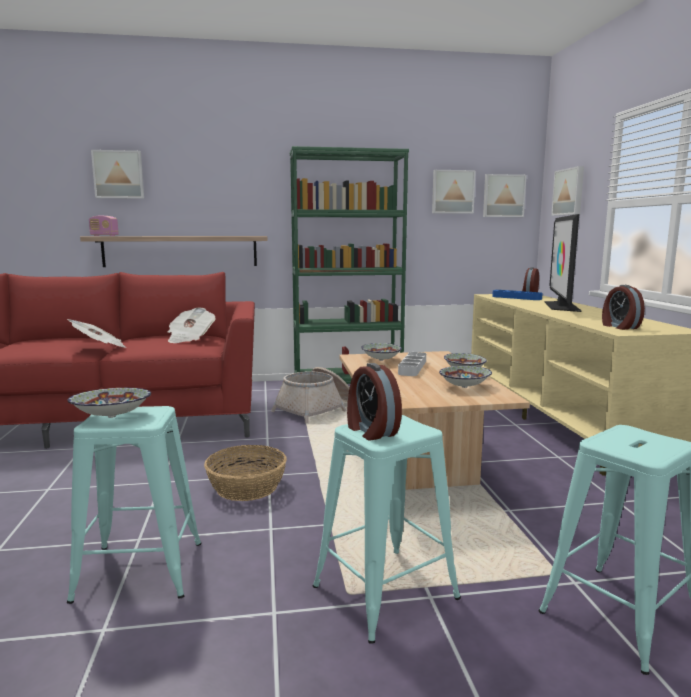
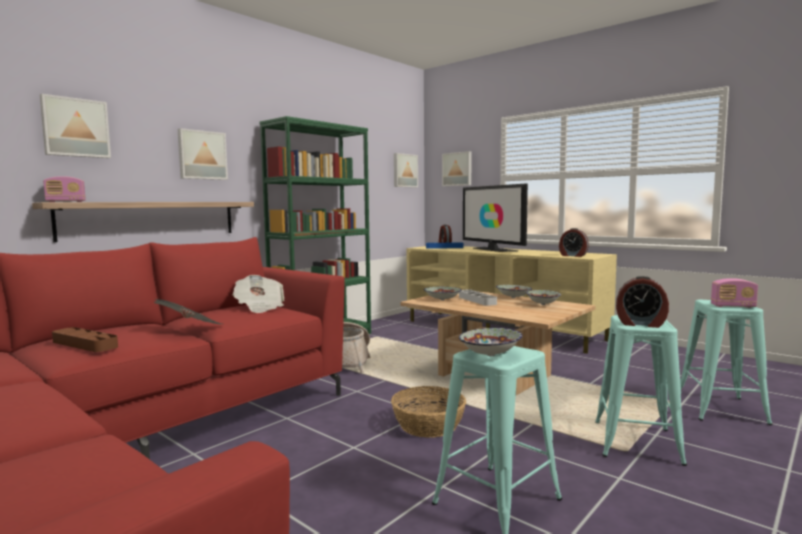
camera: 40 degrees left, 5 degrees down
(23, 346) = (84, 344): none -> brown tray
(452, 192) = (375, 166): picture -> picture (202, 155)
(625, 448) = (733, 306): none -> radio

